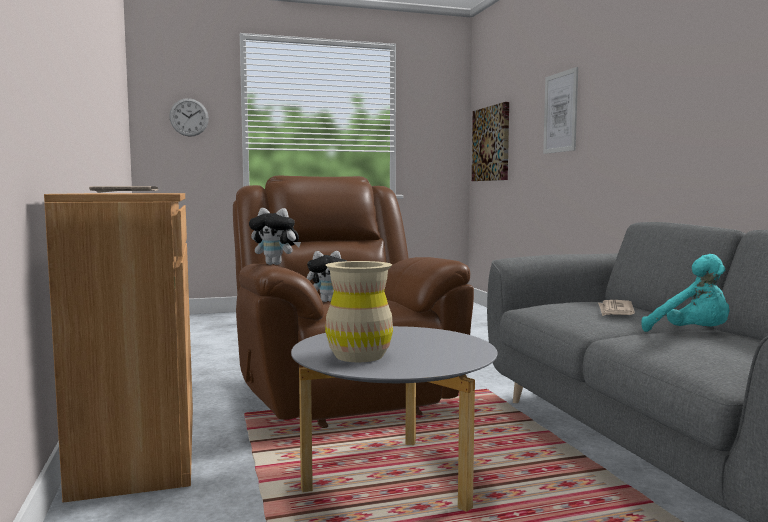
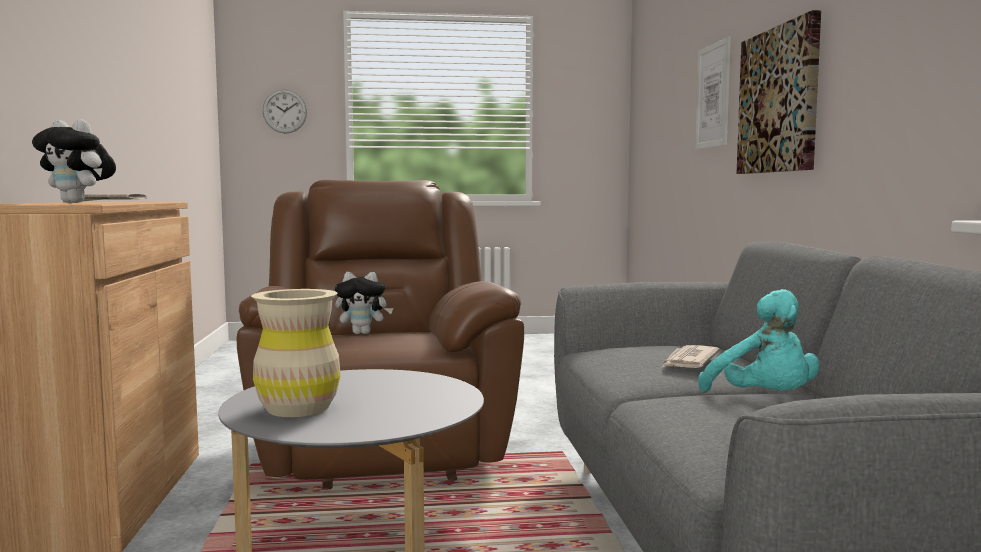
camera: 10 degrees right, 0 degrees up
(276, 264) = (282, 288): plush toy -> plush toy (78, 203)
(491, 144) = (648, 137): picture -> picture (779, 100)

